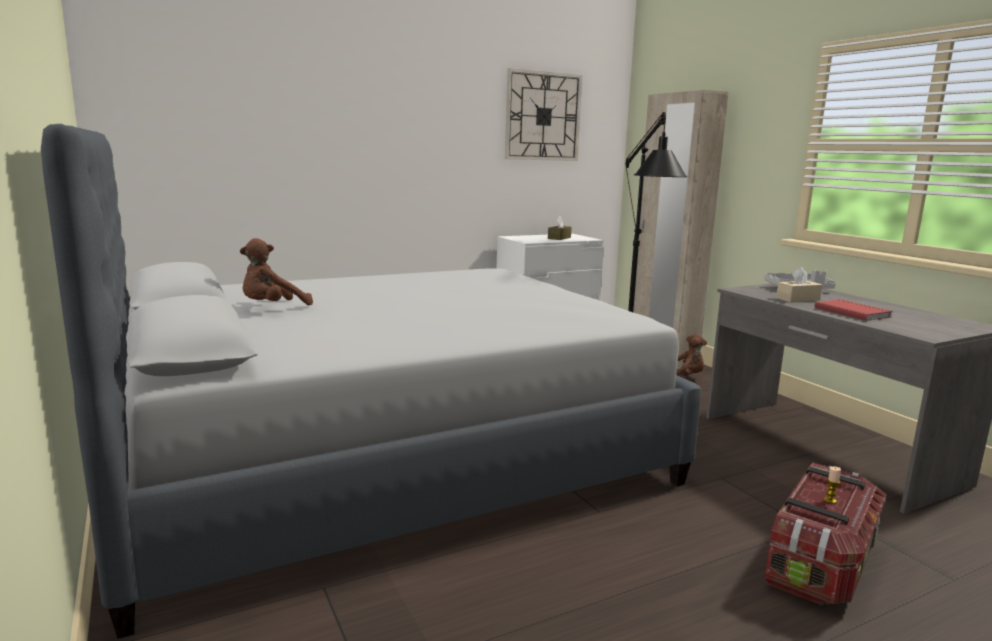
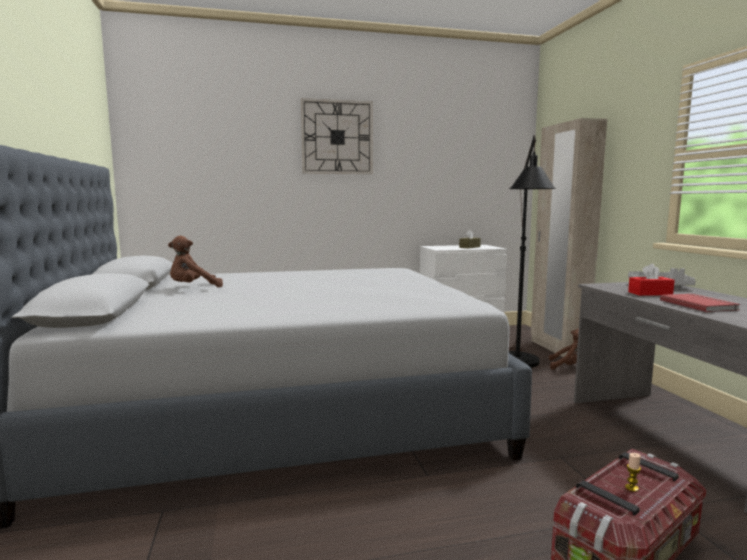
camera: 15 degrees right, 5 degrees down
(543, 116) = (458, 151): wall clock -> wall clock (337, 137)
(797, 299) = (650, 293): beige tissue box -> red tissue box

